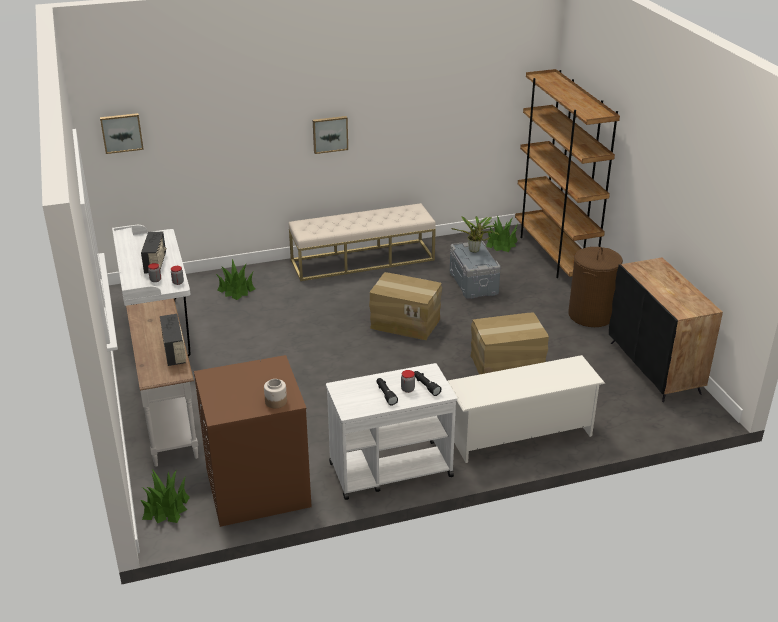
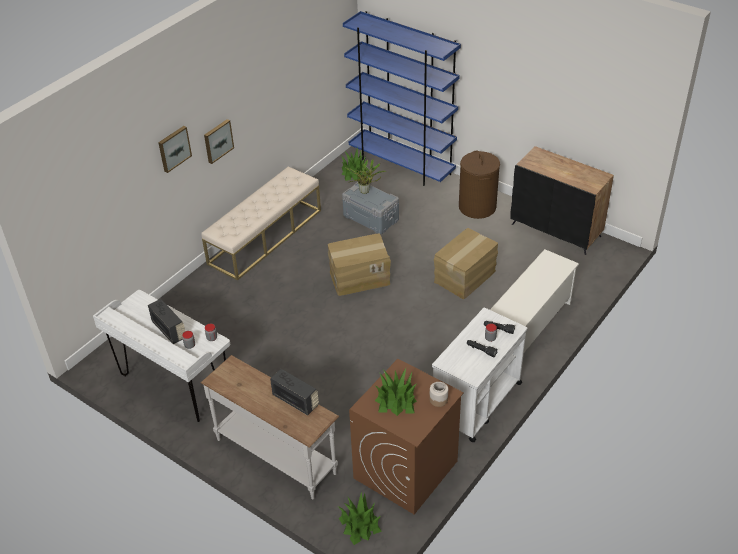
camera: 35 degrees left, 10 degrees up
(121, 132) = (62, 222): picture -> picture (174, 148)
(236, 289) = (193, 314): potted plant -> potted plant (396, 400)
(554, 254) = (401, 165): brown bookcase -> blue bookcase

